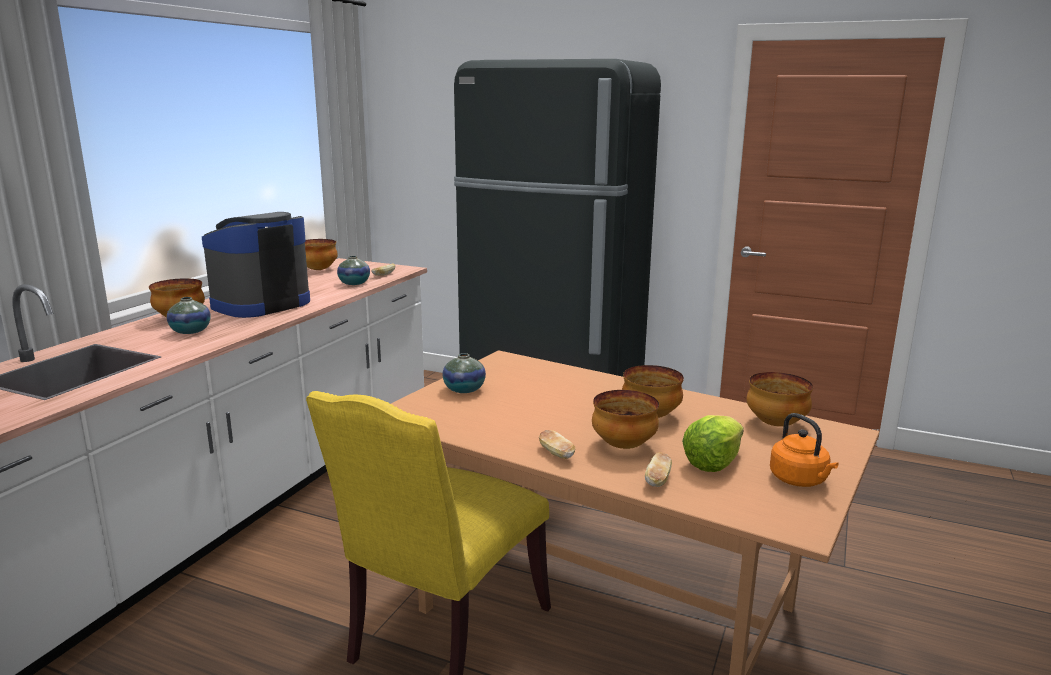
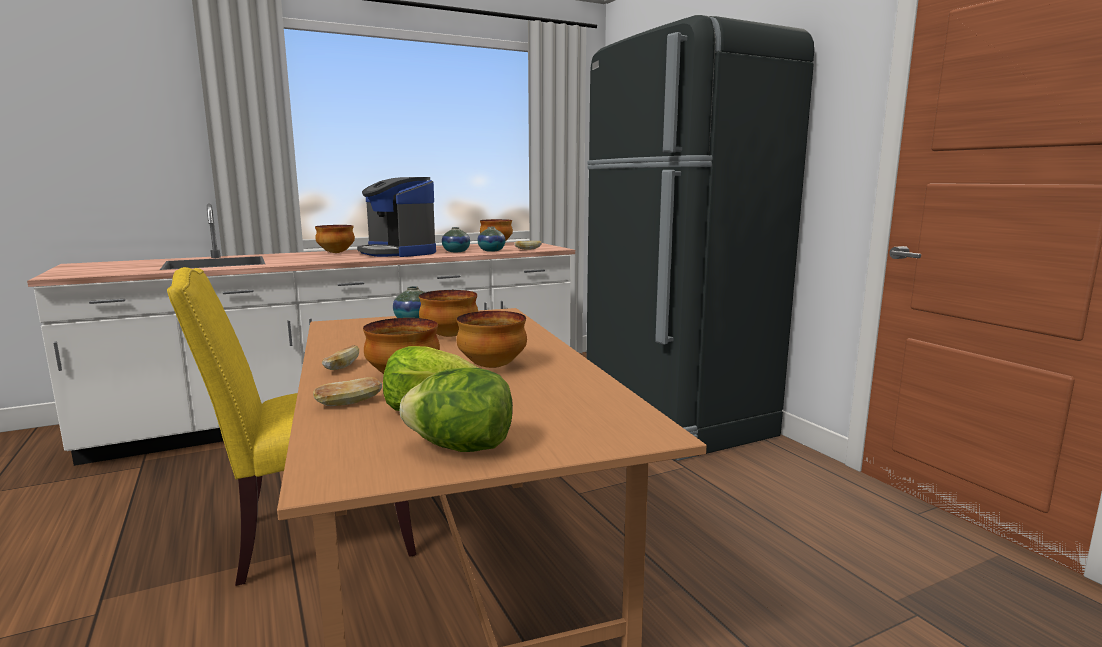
camera: 40 degrees right, 5 degrees down
(190, 331) = (318, 257): vase -> vase (456, 252)
(260, 304) = (398, 252): coffee machine -> coffee machine turned 120 degrees counterclockwise
(775, 424) = (591, 403): bowl -> bowl (449, 336)
(800, 480) = (461, 447): orange kettle -> lettuce

